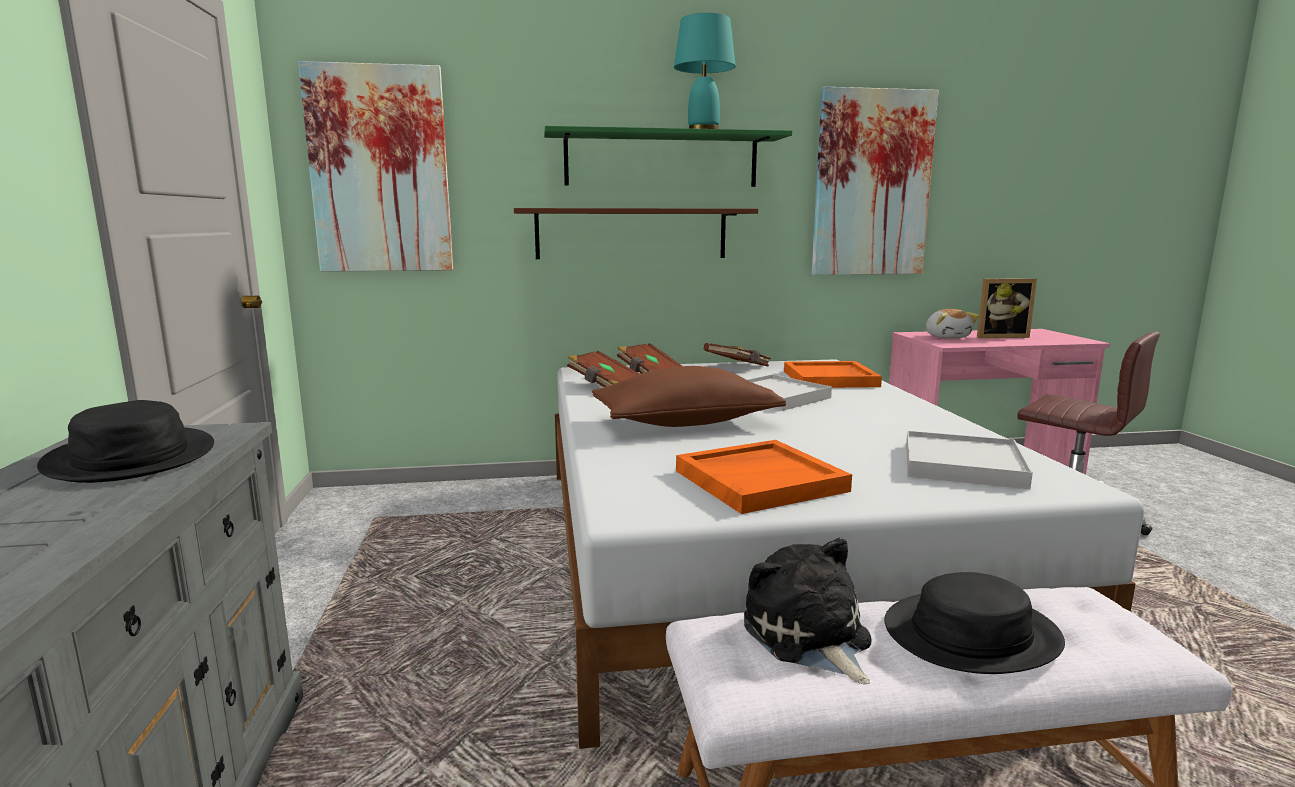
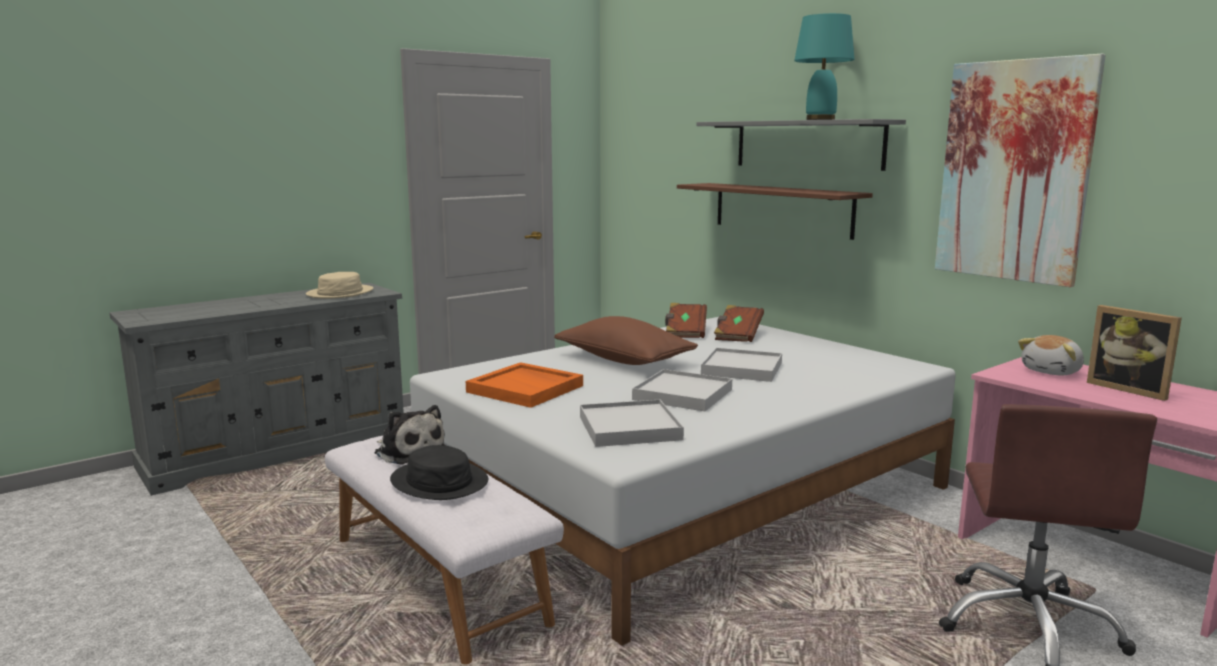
camera: 60 degrees right, 0 degrees up
(132, 457) = (340, 293): black hat -> beige hat
(380, 170) = (642, 152): picture -> none
(661, 160) = (807, 144): green shelf -> grey shelf
(738, 368) = (825, 348): brown book -> none
(809, 637) = (408, 451): plush toy -> plush toy turned 90 degrees clockwise
(831, 379) = (847, 375): orange tray -> none
(849, 428) = (682, 394): none -> white tray

